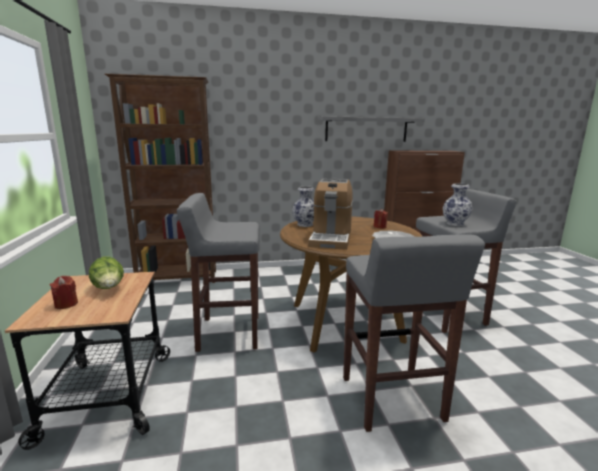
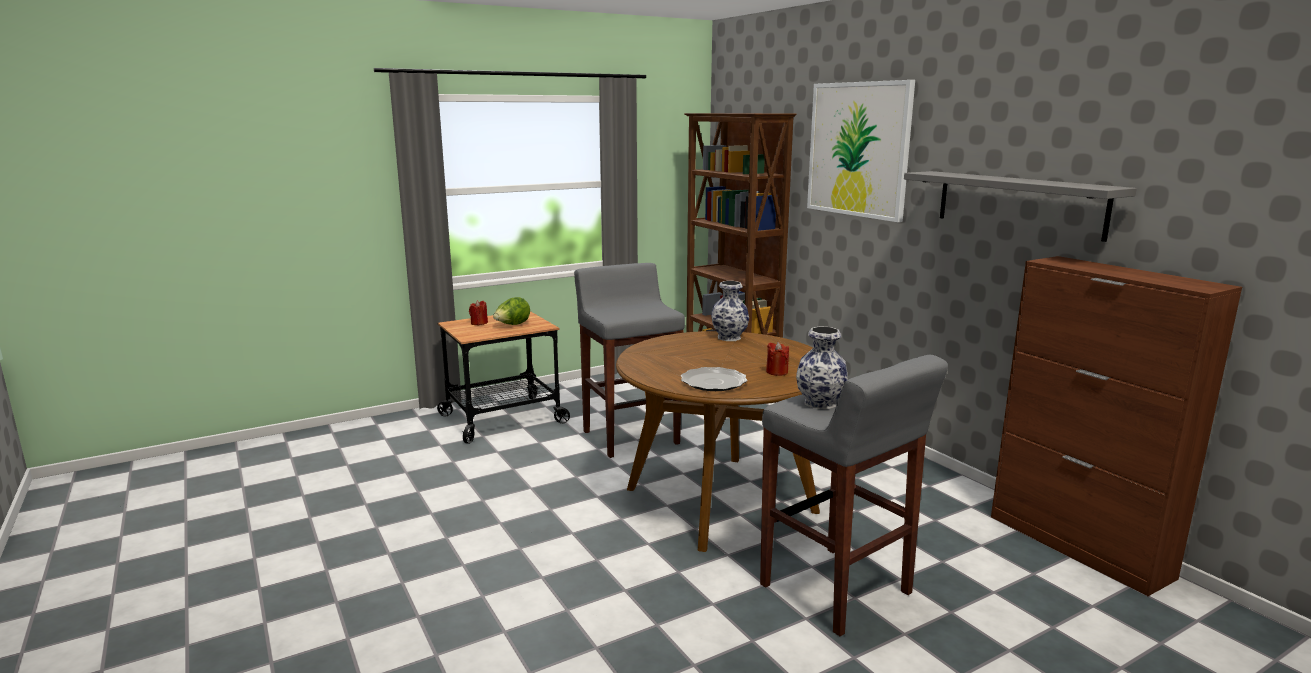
camera: 70 degrees right, 0 degrees up
(263, 106) = (858, 149): none -> picture
(331, 238) = (678, 354): coffee machine -> none
(392, 400) = (561, 547): grey stool -> none

